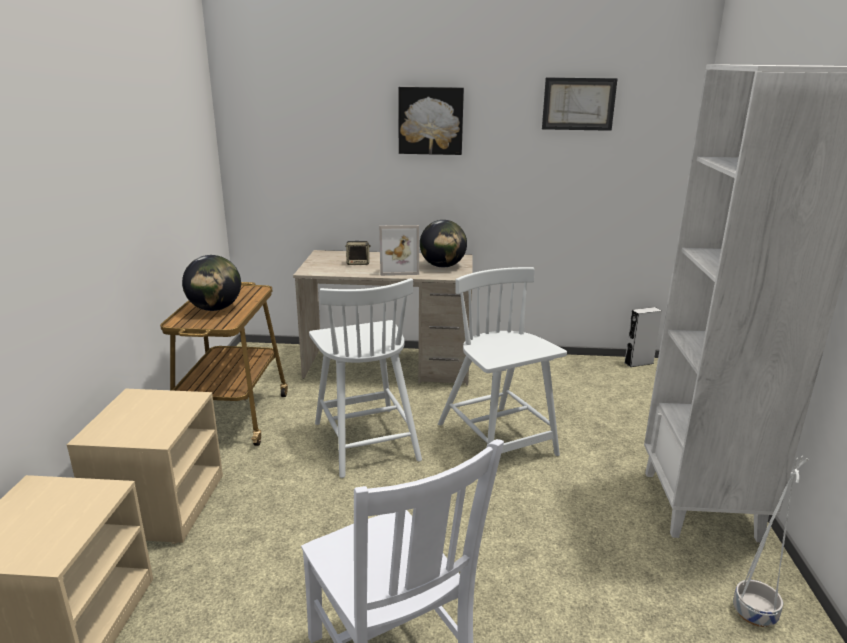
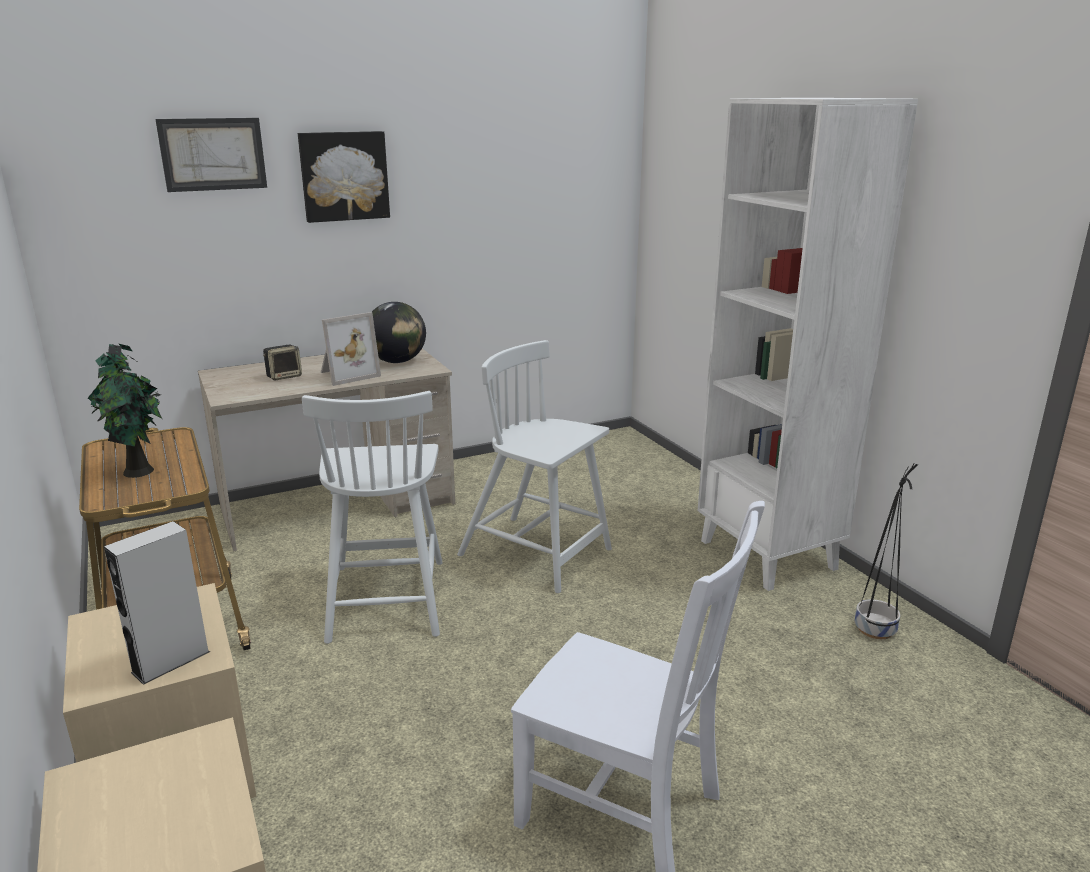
camera: 30 degrees left, 0 degrees up
(215, 309) = (140, 472): globe -> potted plant
(365, 439) = (386, 598): white chair -> white chair turned 45 degrees clockwise
(578, 104) = (516, 146): picture -> picture (213, 154)
(638, 363) = (611, 436): grey speaker -> grey speaker (171, 662)
(755, 613) = (875, 630): white planter -> black planter

